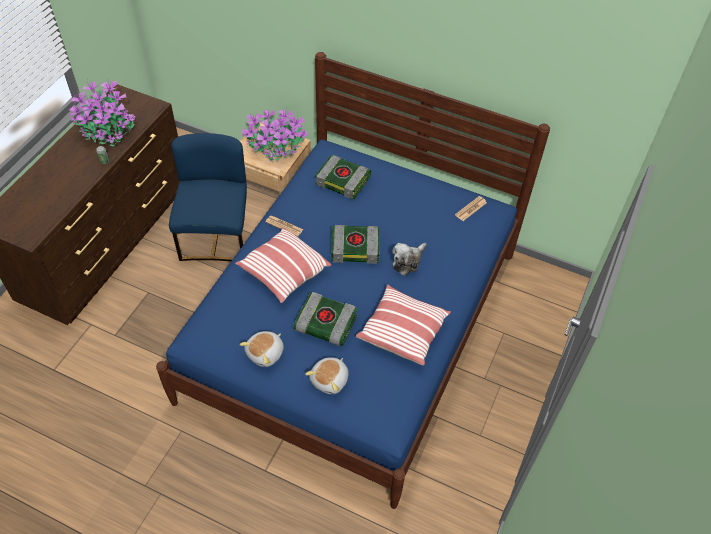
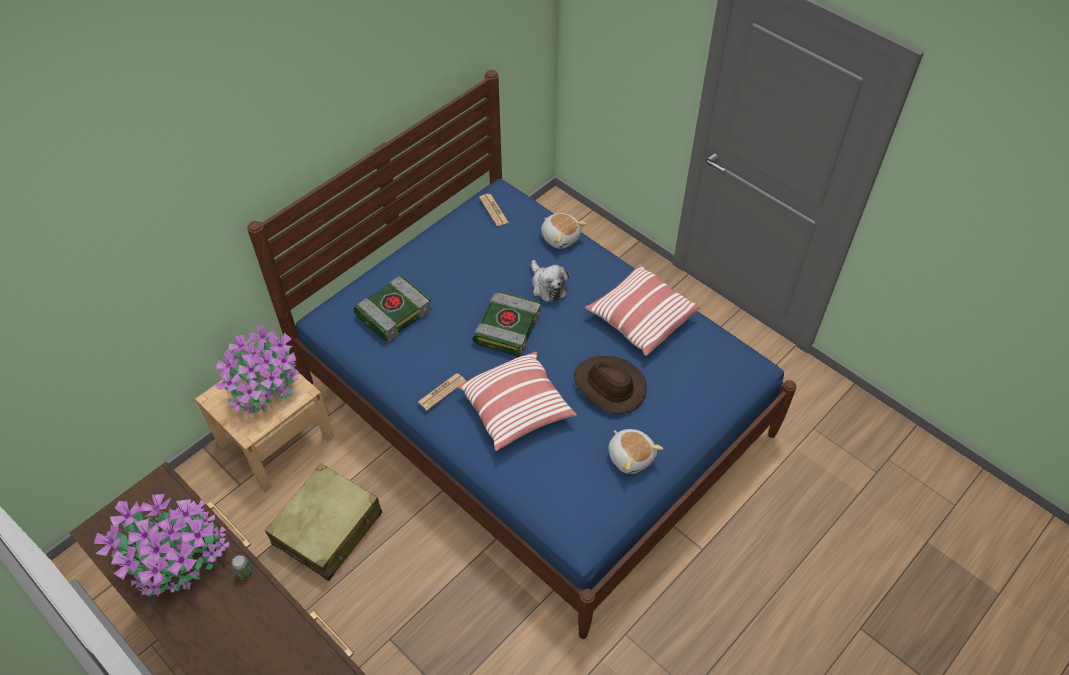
camera: 70 degrees left, 0 degrees up
(216, 236) = (328, 529): blue chair -> beige suitcase
(324, 324) = (609, 386): book -> brown hat
(330, 380) = (685, 401): plush toy -> plush toy (561, 237)

